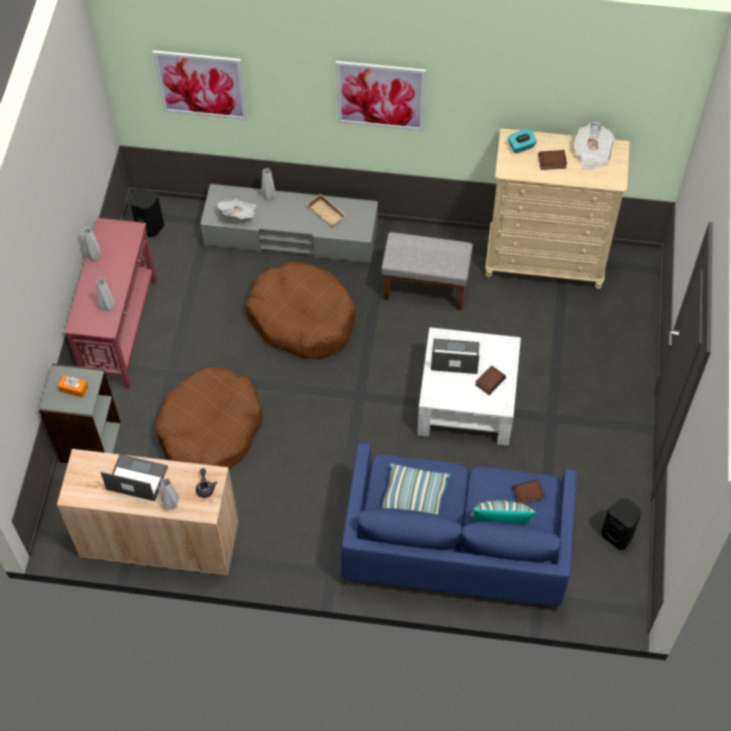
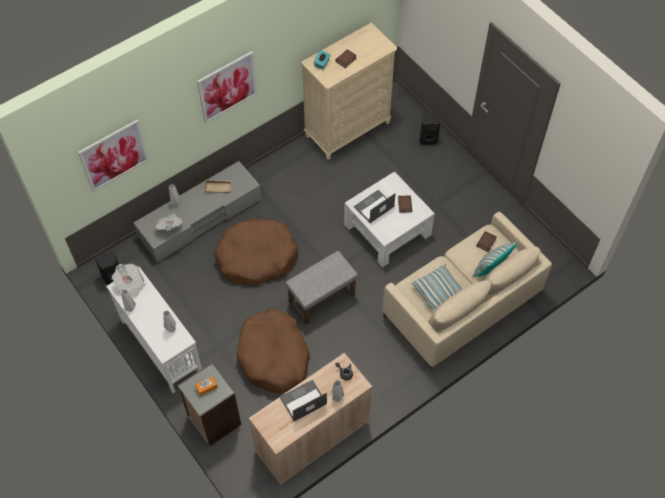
camera: 45 degrees left, 0 degrees up
(121, 329) = (161, 345): red console table -> white console table
(426, 287) = (303, 189): grey ottoman -> grey ottoman (322, 297)
(455, 547) = (461, 305): blue sofa -> beige sofa
(592, 154) = (361, 42): newspaper -> newspaper (130, 285)
(617, 535) = (525, 234): black speaker -> black speaker (428, 139)

